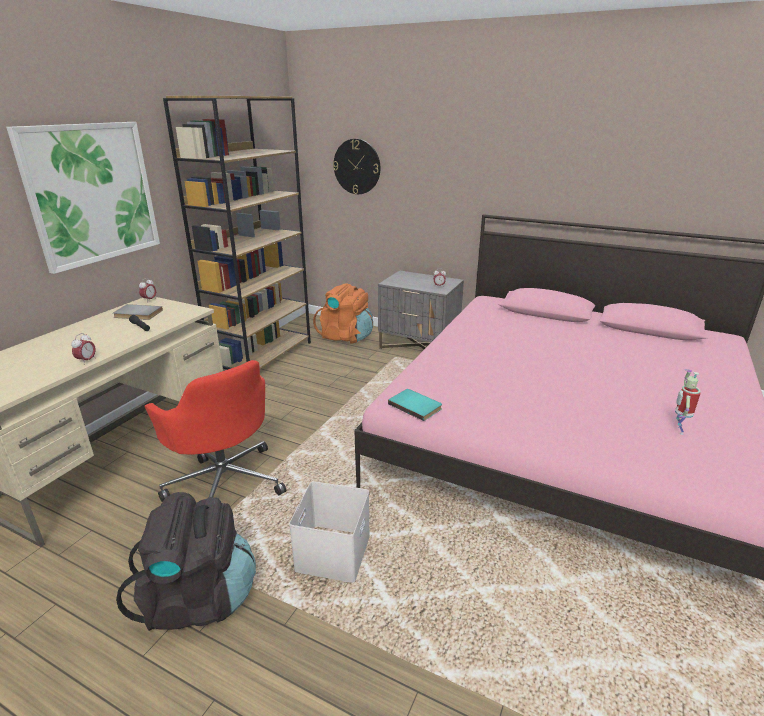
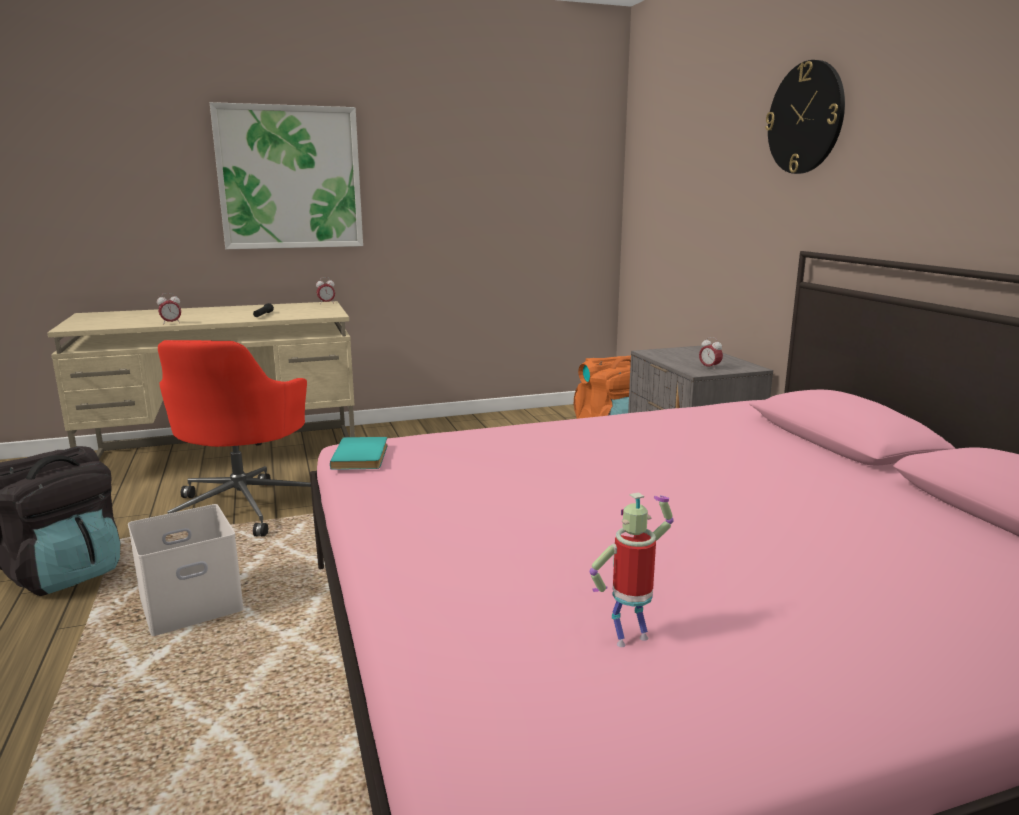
camera: 45 degrees right, 10 degrees down
(137, 314) = (288, 309): grey book -> none
(262, 356) = (484, 424): brown bookcase -> none
(357, 166) = (674, 182): wall clock -> wall clock (805, 118)

